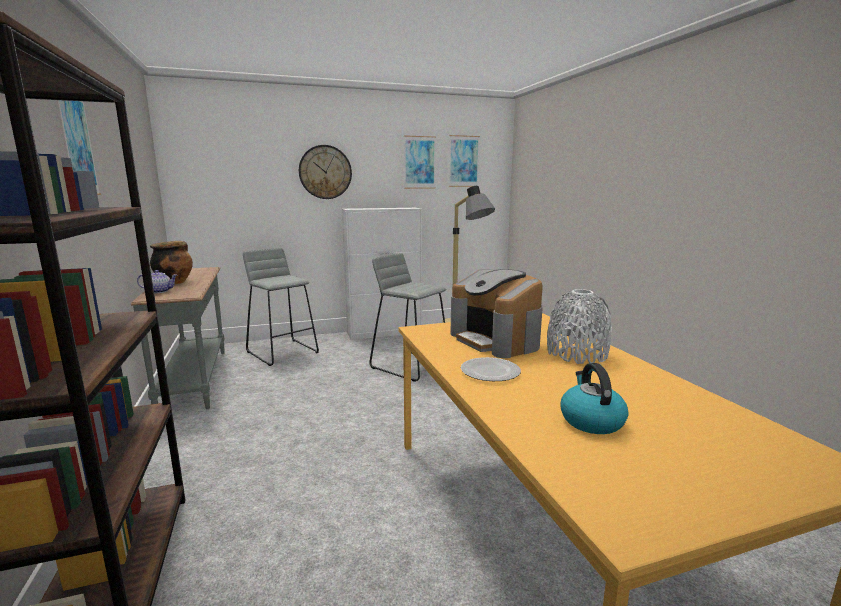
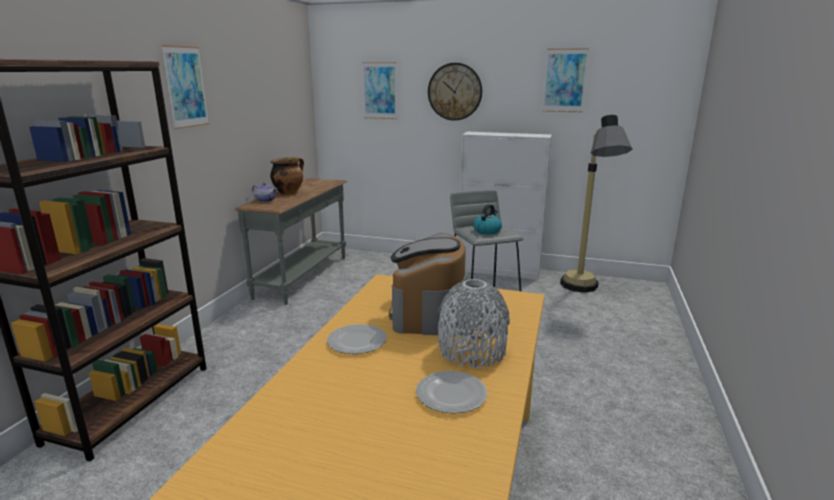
camera: 35 degrees right, 5 degrees up
(283, 352) = (388, 268): grey stool -> none
(464, 161) = (626, 78): picture -> picture (379, 90)
(591, 420) = (338, 416): kettle -> kettle (487, 230)
(622, 381) = (450, 394): none -> plate

